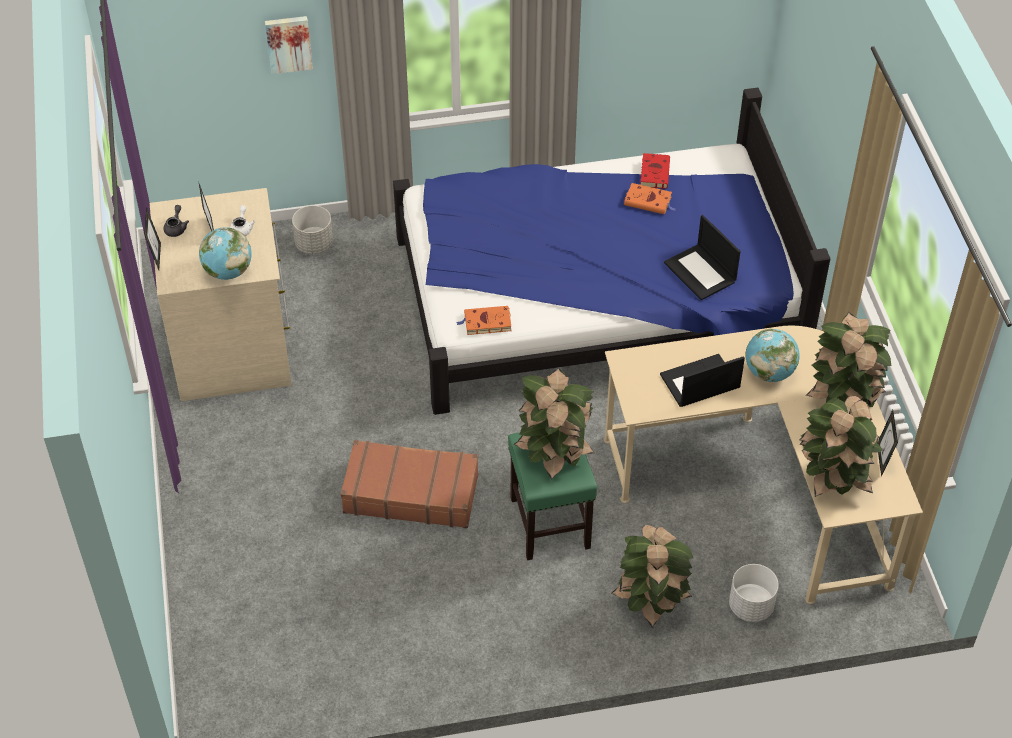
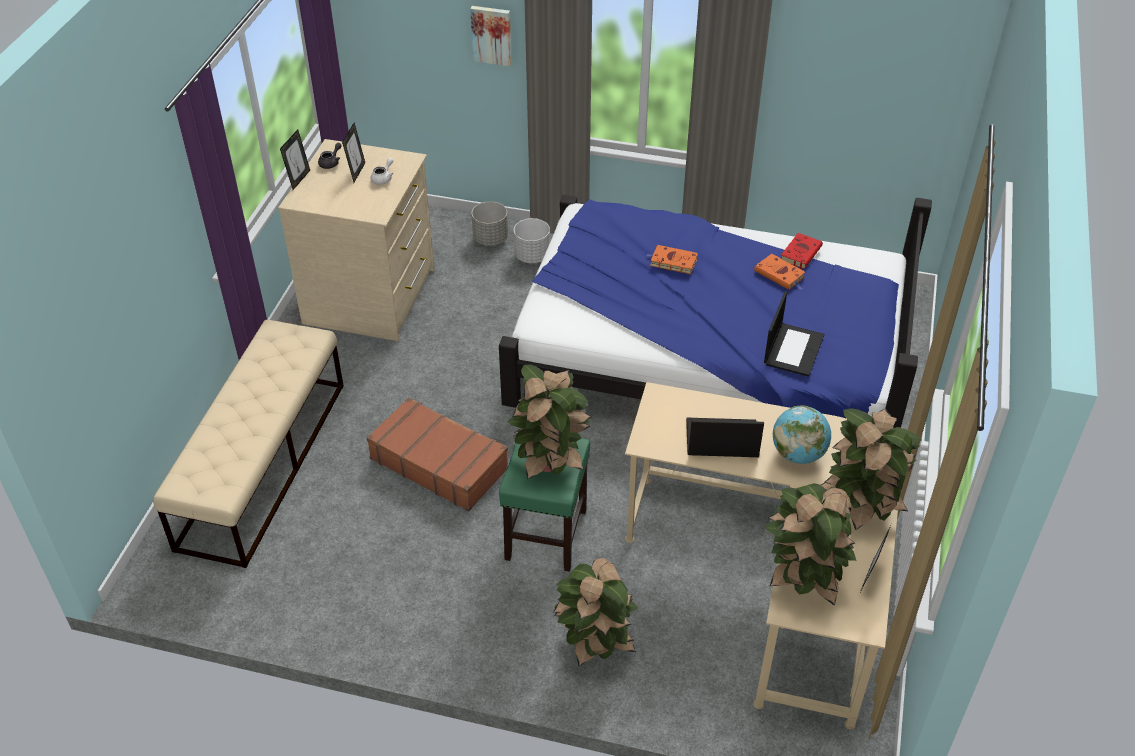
camera: 25 degrees right, 5 degrees down
(228, 271) = (347, 207): globe -> none
(241, 556) = (263, 463): none -> beige bench
(486, 322) = (565, 329): orange book -> orange book (672, 262)
(701, 272) = (793, 349): laptop -> laptop turned 150 degrees counterclockwise
(751, 606) = (694, 686): white planter -> white planter (532, 256)

